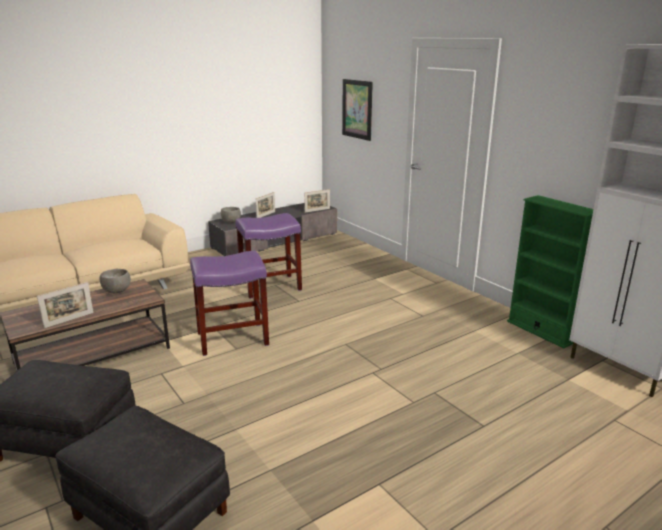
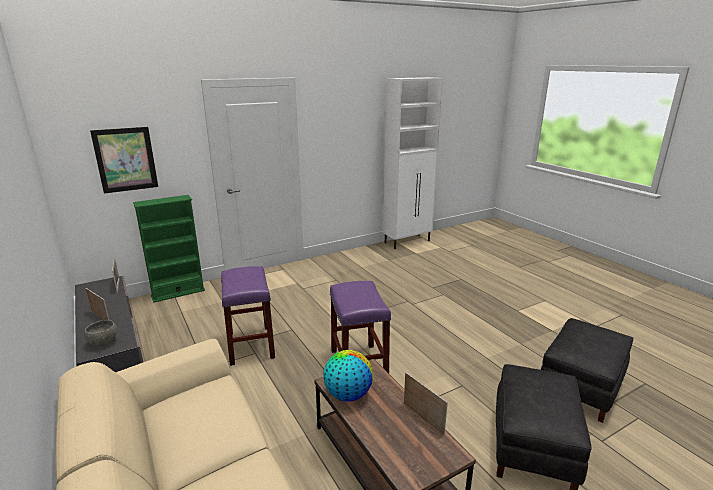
camera: 85 degrees left, 0 degrees up
(117, 291) = (348, 395): grey bowl -> globe
(541, 331) = (364, 250): green bookcase -> green bookcase (178, 293)

